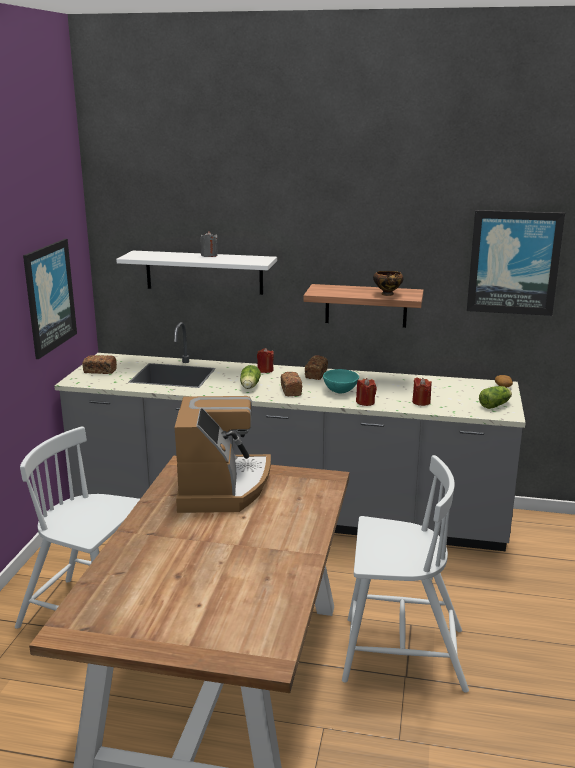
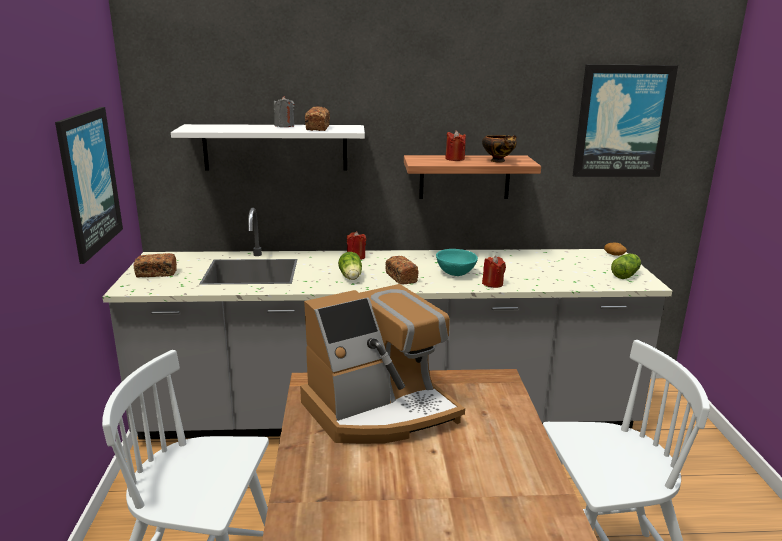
camera: 15 degrees left, 0 degrees up
(222, 487) = (380, 410): coffee machine -> coffee machine turned 75 degrees clockwise
(316, 374) = (415, 257): bread -> bread (318, 128)
(421, 402) = (550, 278): red candle -> red candle (455, 159)

